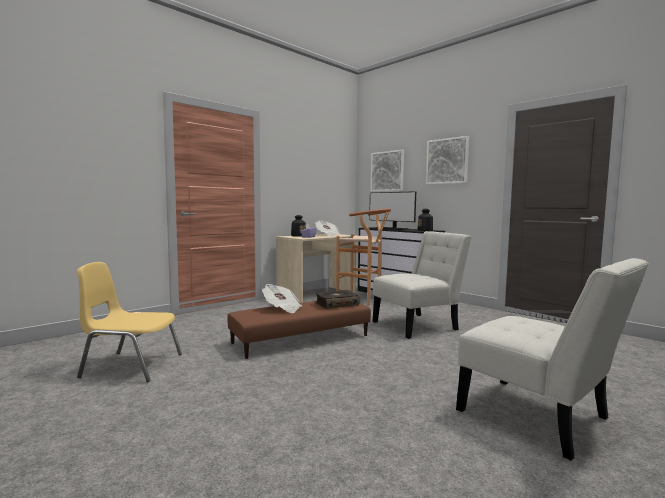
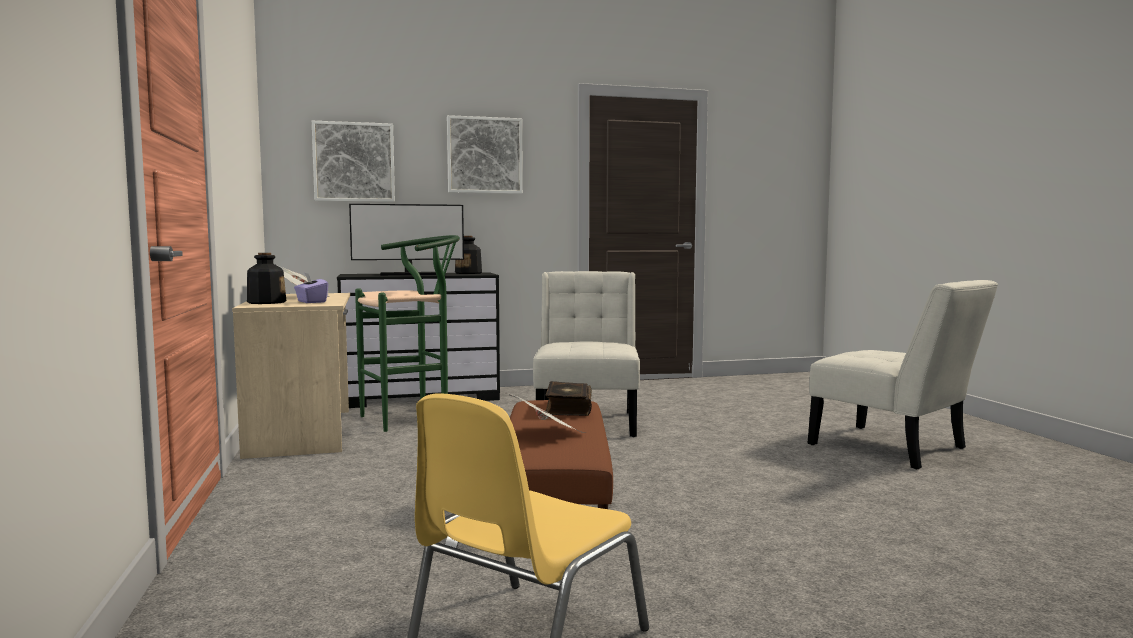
camera: 60 degrees left, 0 degrees up
(363, 301) = (412, 418): brown stool -> green stool
(540, 418) = (894, 448): white chair -> white chair turned 60 degrees clockwise

